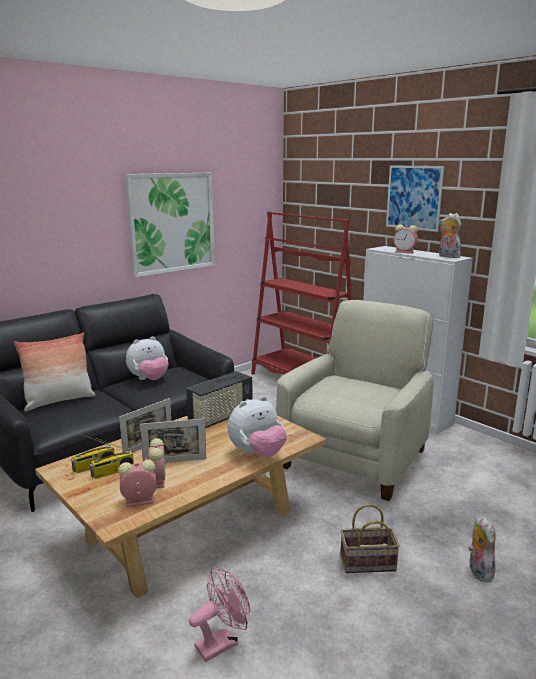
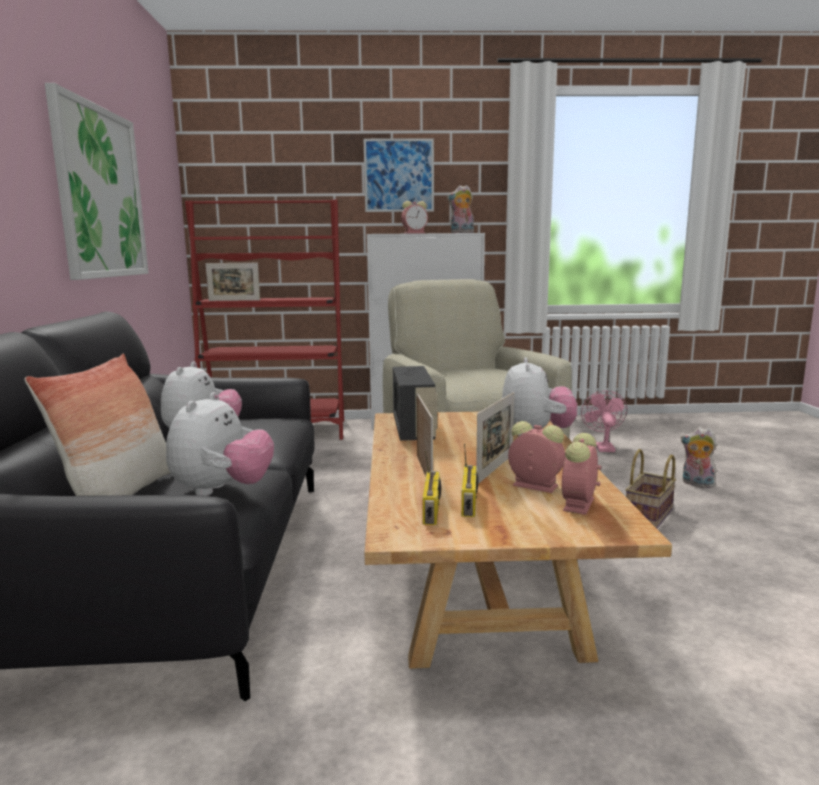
camera: 50 degrees left, 5 degrees down
(80, 415) = (222, 491): none -> plush toy
(222, 642) = (727, 628): pink fan -> pink fan (602, 447)
(280, 285) = (234, 300): none -> picture frame

